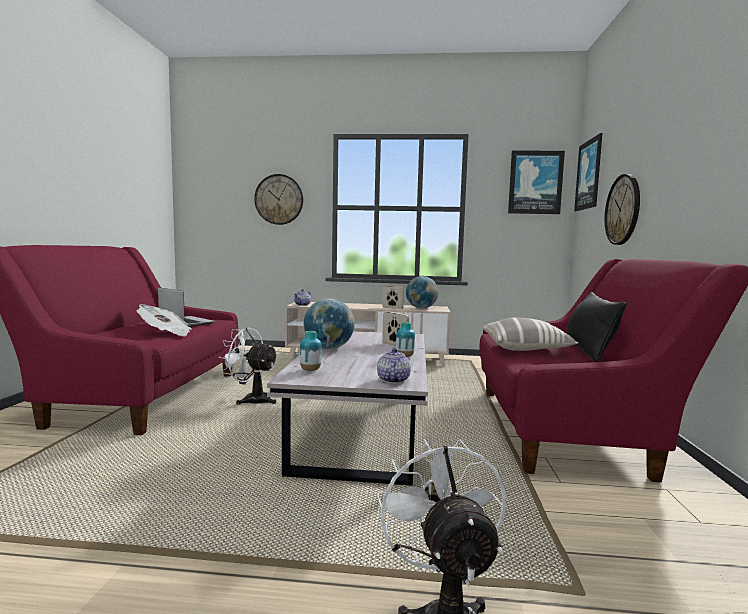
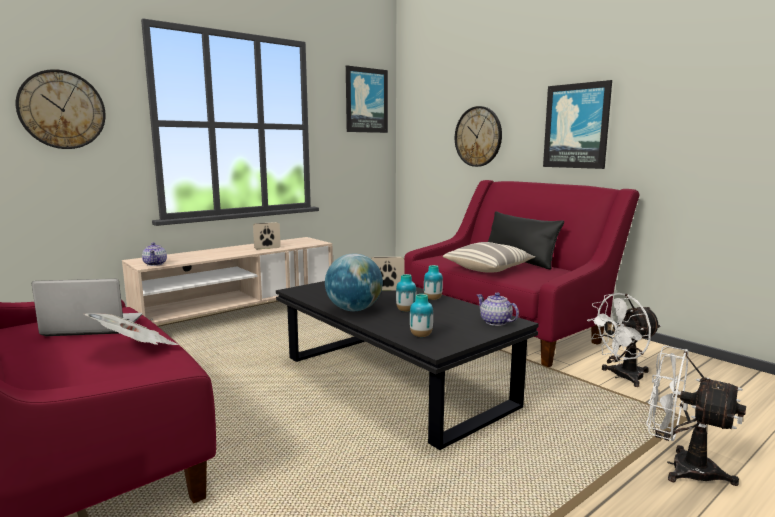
camera: 45 degrees left, 5 degrees up
(251, 400) = (228, 402): white fan -> white fan (622, 377)
(358, 357) = (406, 310): none -> vase
(362, 427) = (394, 382): white coffee table -> black coffee table
(421, 308) = (294, 243): globe -> none
(589, 175) = (420, 98): picture -> picture (576, 126)

